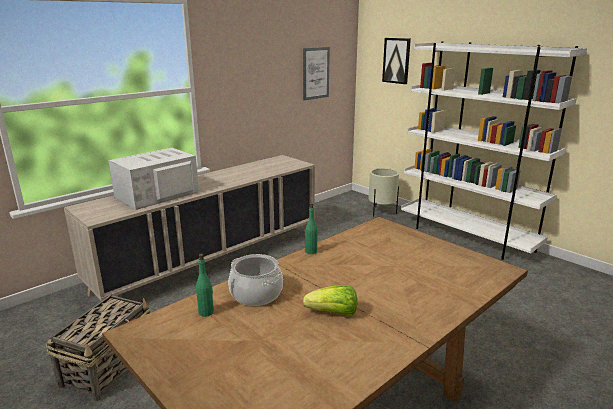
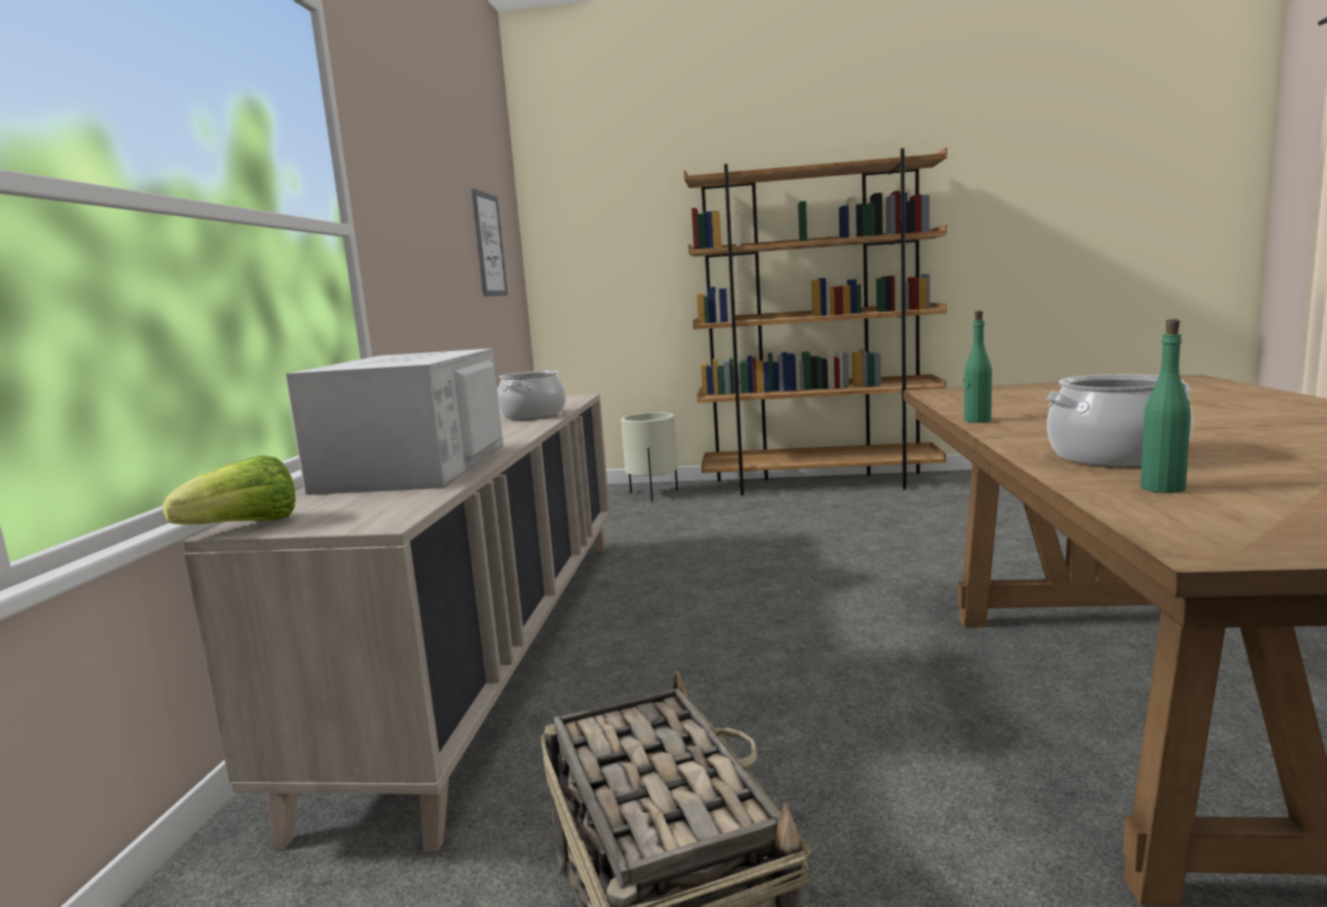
camera: 40 degrees left, 10 degrees down
(255, 173) = (532, 415): none -> cooking pot
(333, 313) = (1258, 435): lettuce -> lettuce (245, 526)
(396, 60) = (613, 222): picture -> none
(467, 237) = (820, 484): white bookcase -> brown bookcase

